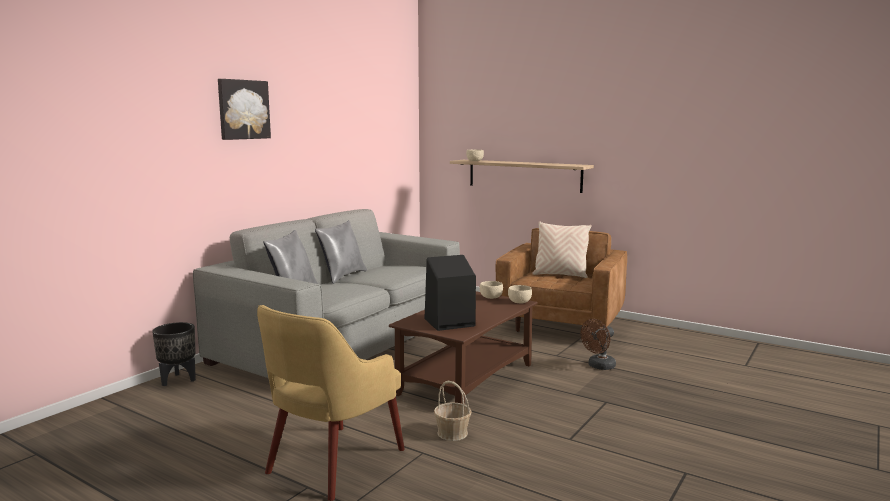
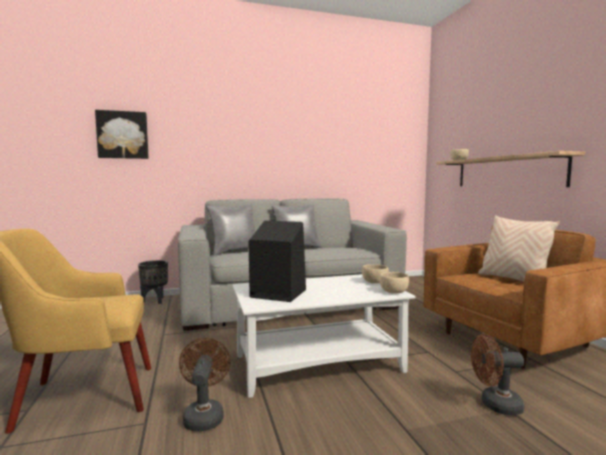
camera: 40 degrees right, 5 degrees down
(243, 109) = (235, 114): picture -> picture (123, 135)
(452, 433) = (204, 415): basket -> brown fan
(467, 379) = (319, 363): brown coffee table -> white coffee table

